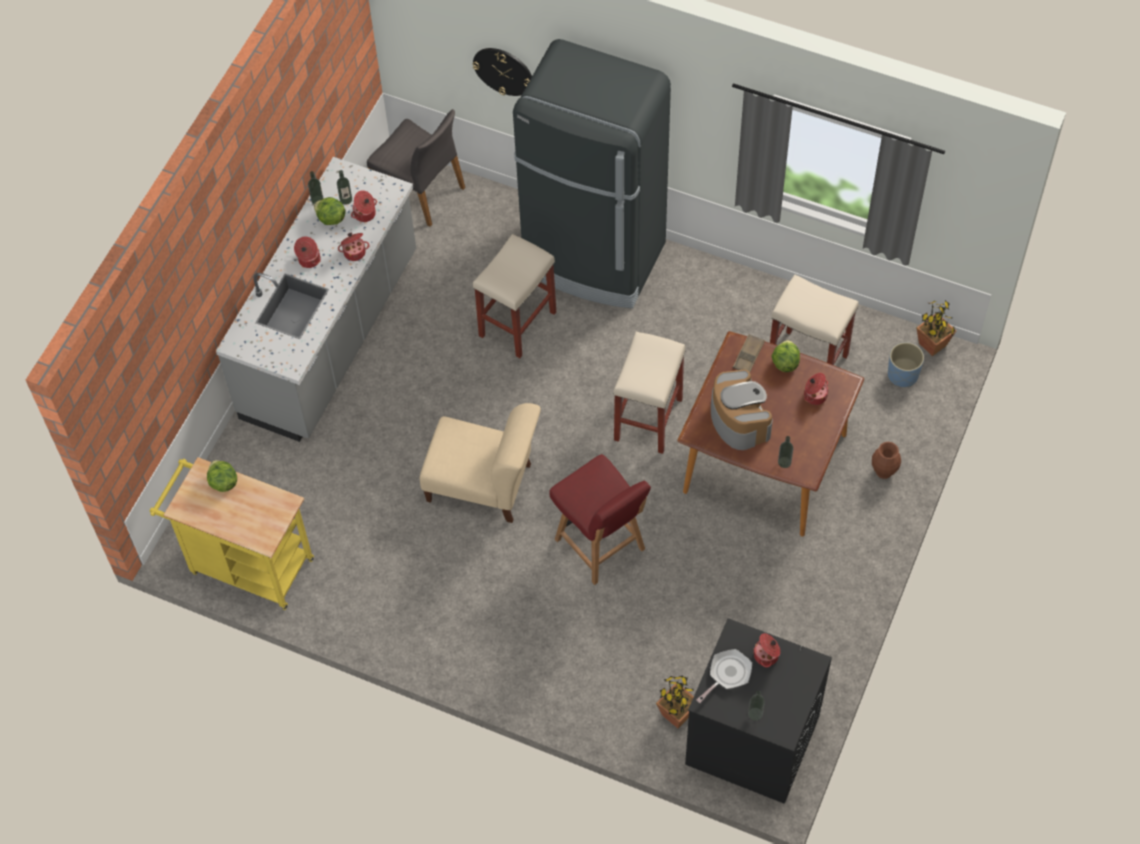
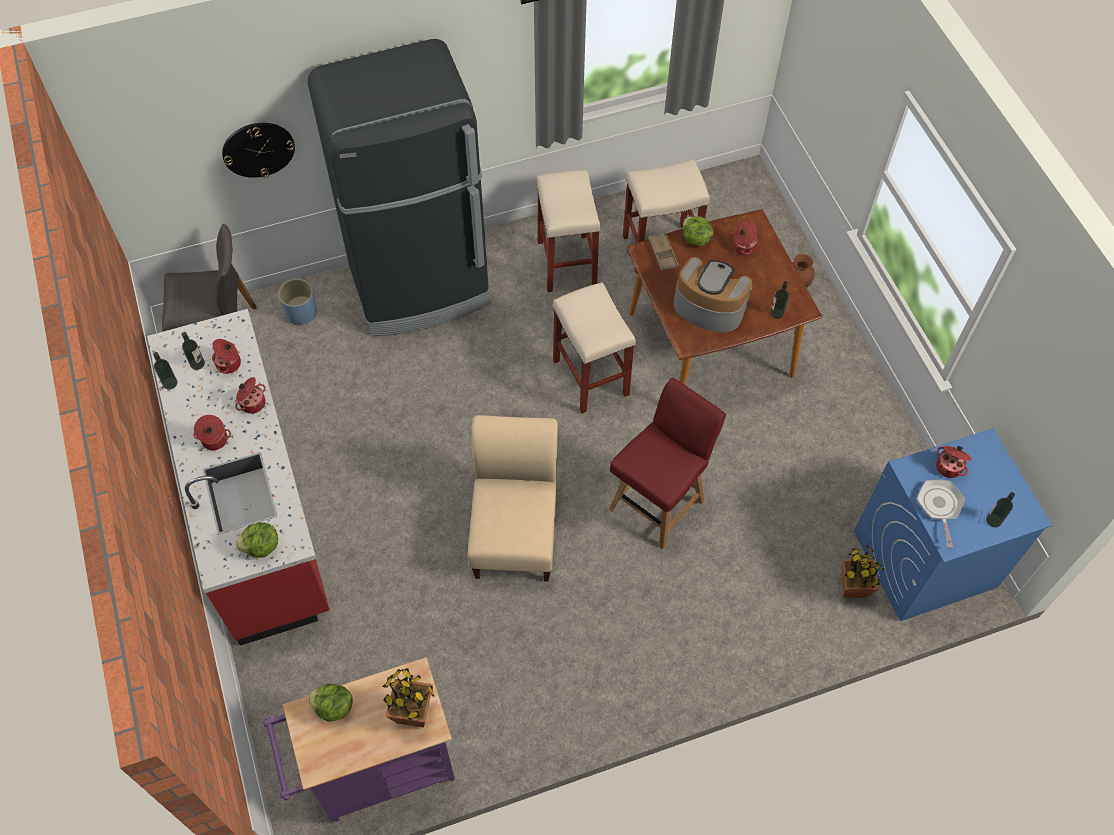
camera: 45 degrees left, 0 degrees up
(245, 564) = (376, 770): yellow cart -> purple cart
(331, 219) = (200, 390): lettuce -> lettuce (261, 547)
(331, 336) = (258, 509): grey counter -> red counter
(483, 485) = (515, 530): beige chair -> beige chair turned 60 degrees counterclockwise
(517, 323) = (410, 380): beige stool -> beige stool (566, 262)
(601, 546) = (658, 503): red chair -> red chair turned 60 degrees counterclockwise
(751, 740) = (924, 559): black washing machine -> blue washing machine
(903, 375) = (735, 210): blue planter -> blue planter (301, 312)
(933, 345) = (732, 175): potted plant -> potted plant (414, 712)

